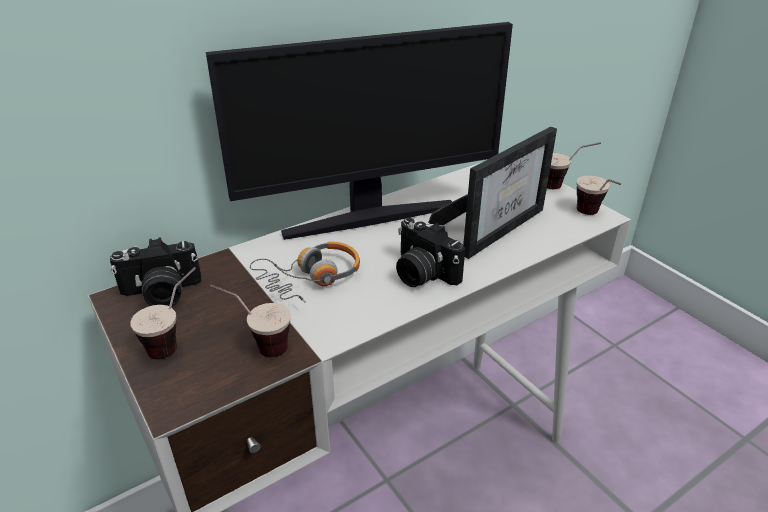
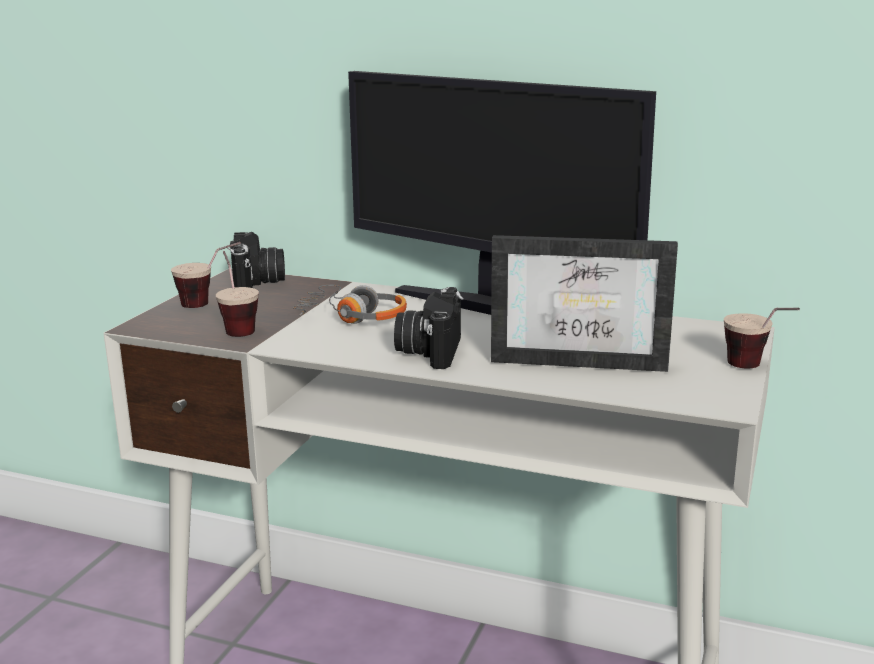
camera: 55 degrees right, 15 degrees down
(161, 294) = (258, 283): camera -> camera turned 135 degrees counterclockwise
(593, 216) = (713, 401): cup -> none

